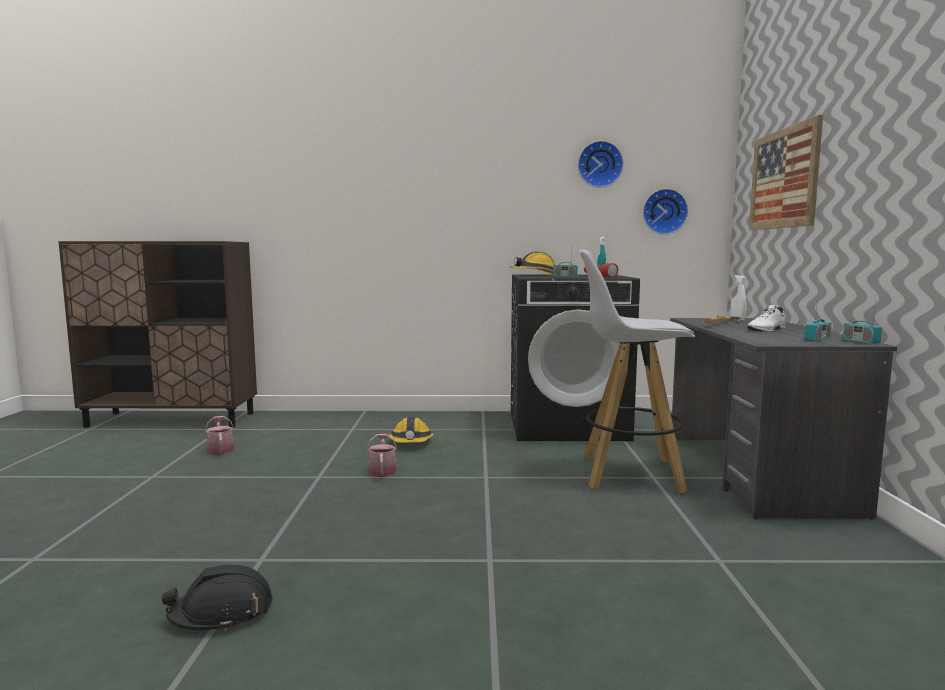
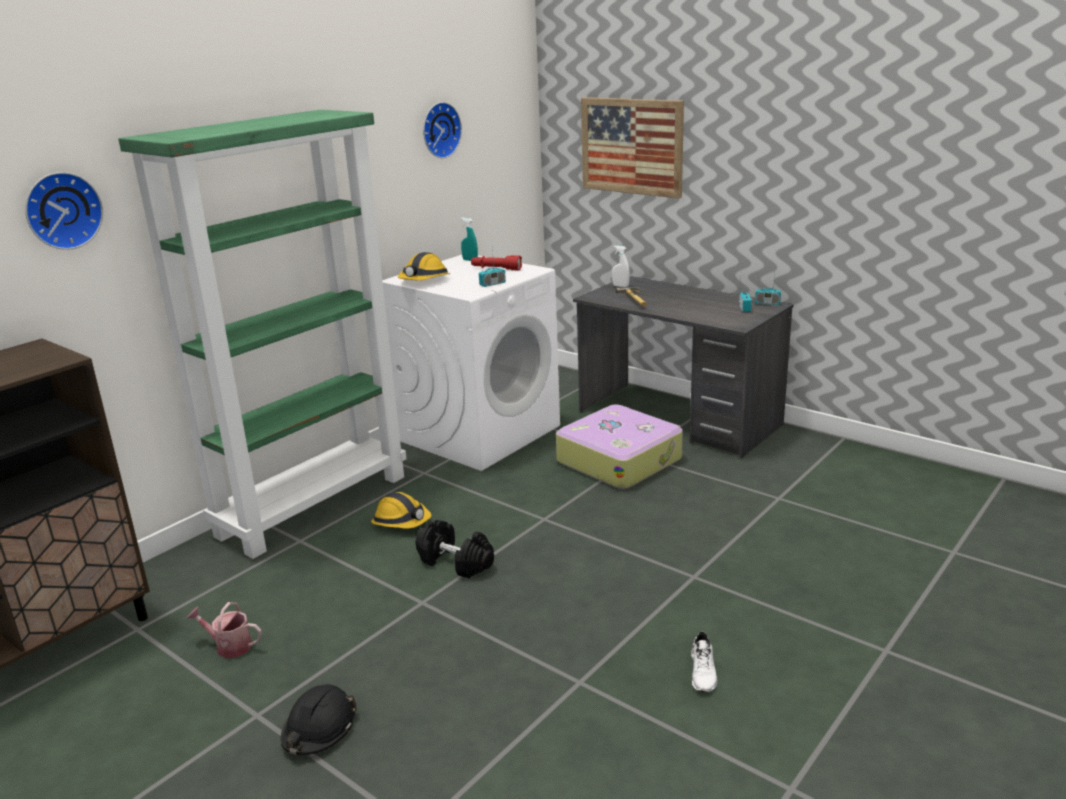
camera: 50 degrees left, 15 degrees up
(222, 613) = (657, 722): black hard hat -> black hard hat (319, 730)
(382, 470) = (456, 562): watering can -> black dumbbell
(397, 419) = (314, 504): none -> green bookcase
(567, 425) = (480, 433): black washing machine -> white washing machine
(628, 473) = (619, 460): white stool -> suitcase
(664, 211) = (495, 173): wall clock -> wall clock (62, 210)
(767, 330) = (686, 302): white shoe -> white shoe (703, 673)

